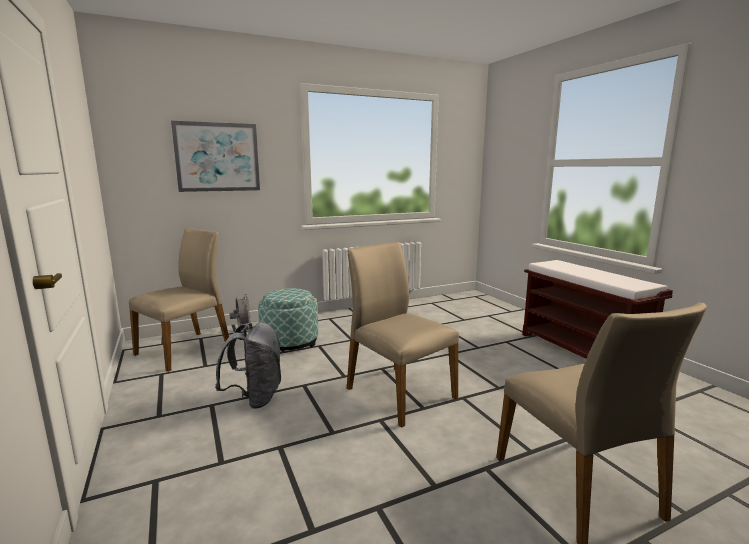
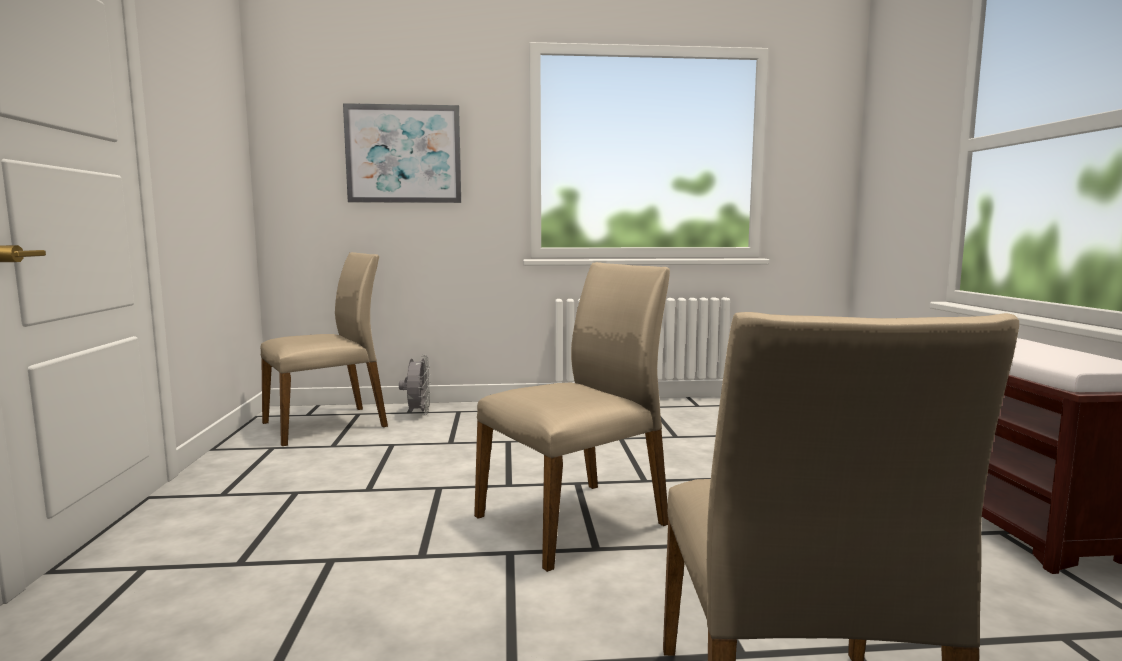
camera: 20 degrees right, 5 degrees down
(255, 398) = (357, 493): grey backpack -> none
(290, 342) = (470, 432): ottoman -> none
(398, 393) = (574, 520): beige chair -> beige chair turned 75 degrees clockwise

